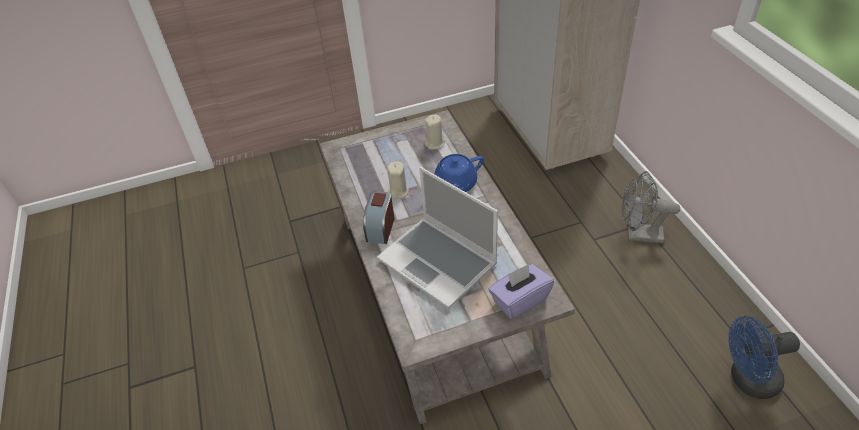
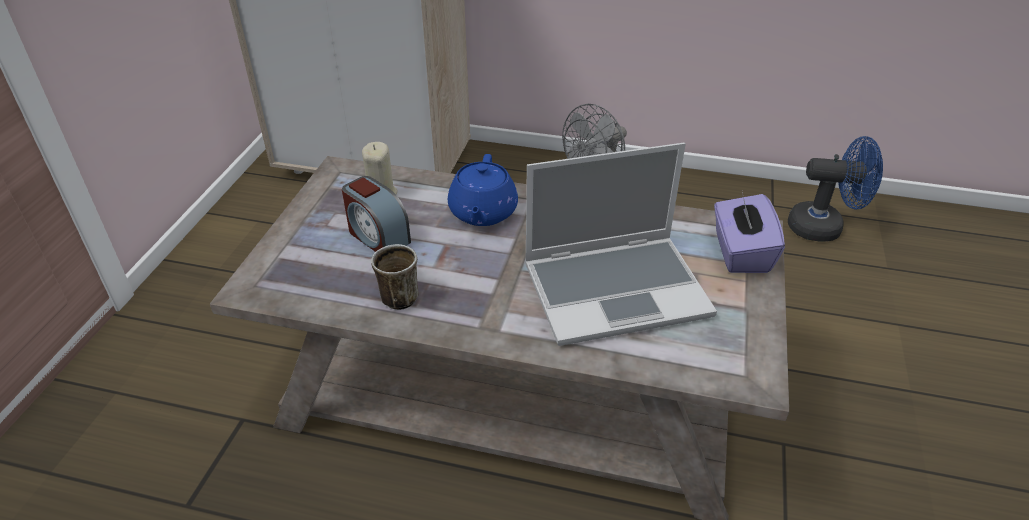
camera: 60 degrees left, 5 degrees down
(369, 191) = (397, 295): none -> mug
(380, 228) = (492, 317): alarm clock -> alarm clock (377, 237)
(398, 192) = (435, 267): beige candle -> none
(747, 380) = (823, 227): blue fan -> blue fan turned 105 degrees counterclockwise

